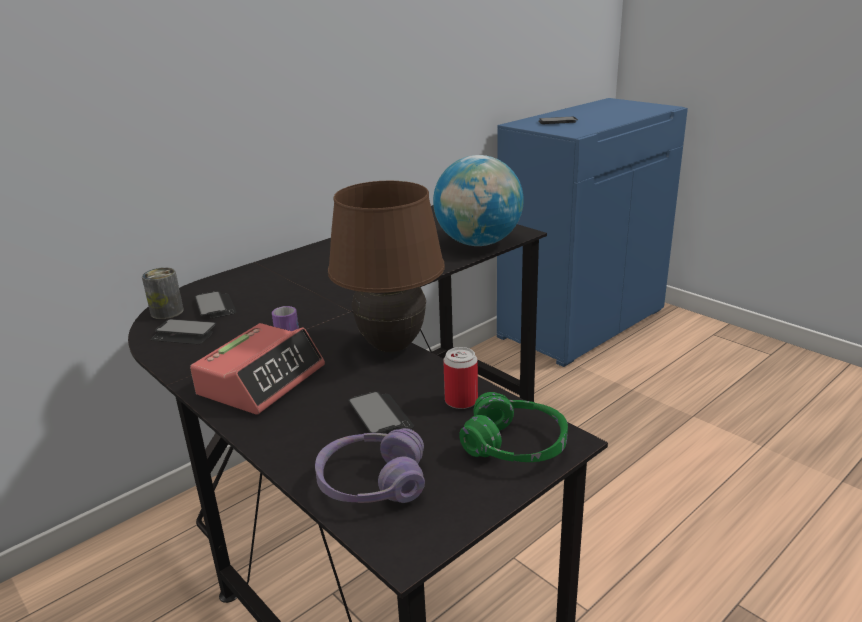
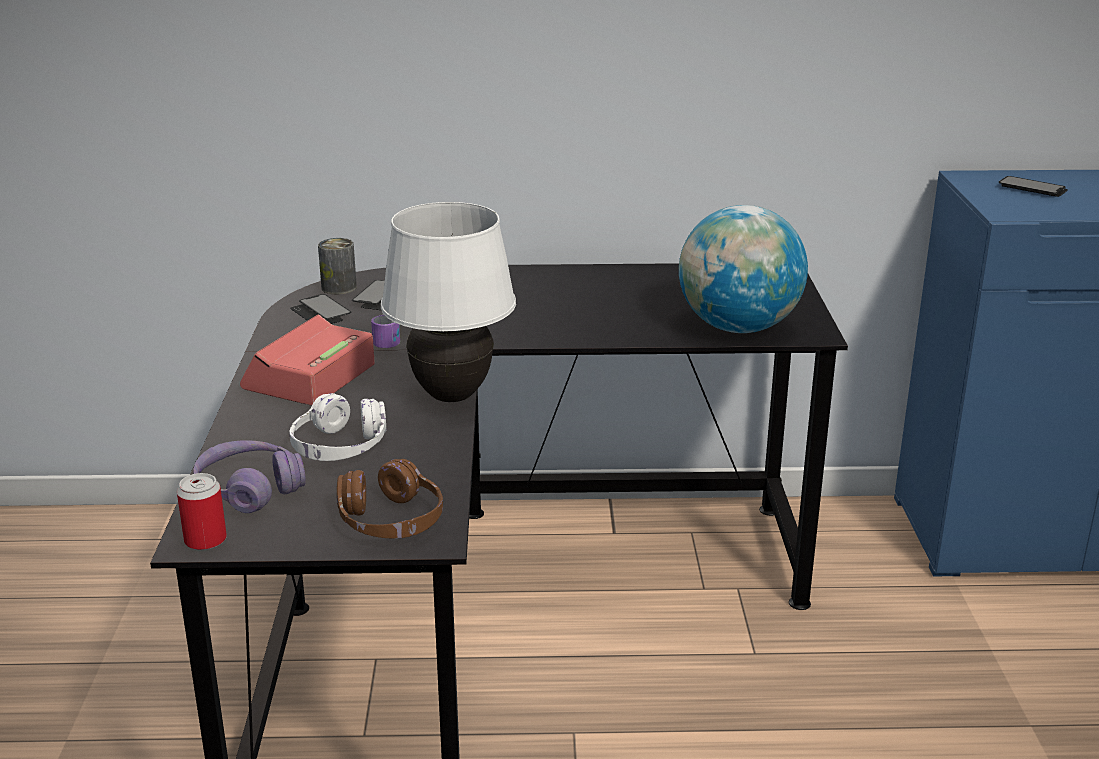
camera: 40 degrees right, 0 degrees up
(262, 380) = (309, 378): alarm clock -> alarm clock turned 135 degrees clockwise
(380, 415) = (340, 447): phone -> white headphones
(392, 346) = (452, 396): brown table lamp -> white table lamp
(461, 401) = (418, 467): can -> can (205, 540)
(515, 445) = (390, 520): green headphones -> brown headphones

